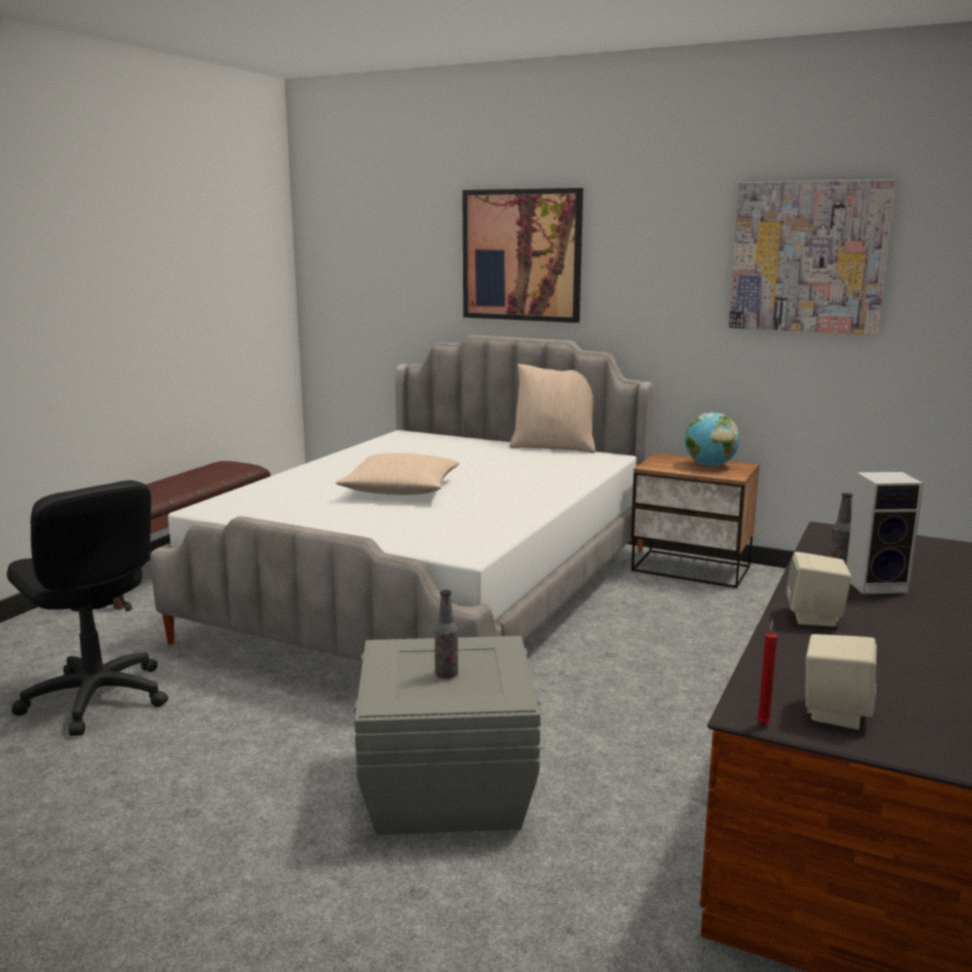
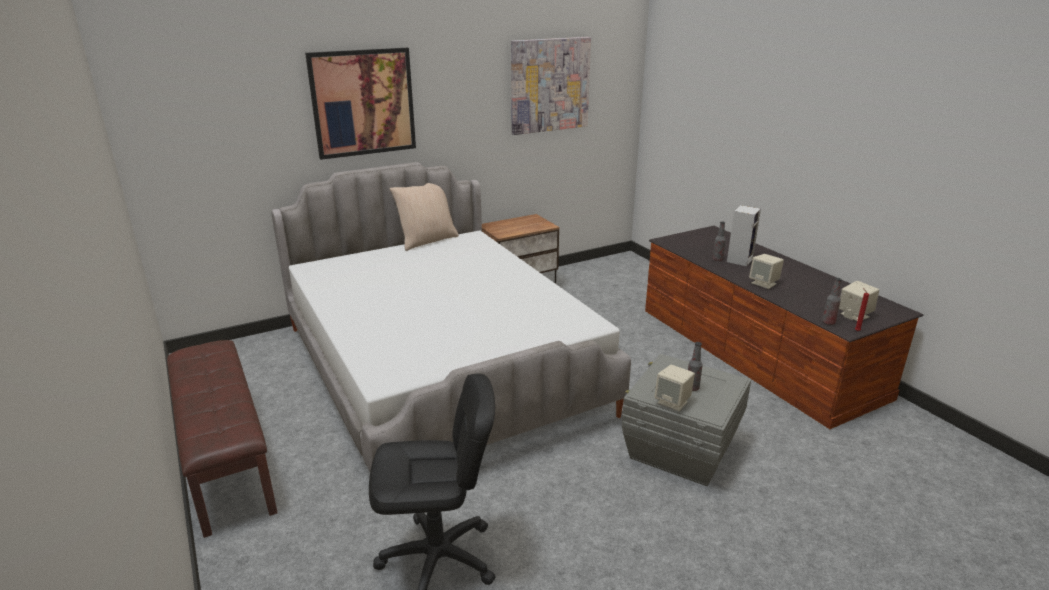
camera: 55 degrees left, 10 degrees up
(386, 669) = (673, 402): none -> beige speaker
(401, 490) = (445, 306): beige pillow -> none
(709, 465) = (522, 223): globe -> none
(750, 692) = (828, 322): none -> bottle

